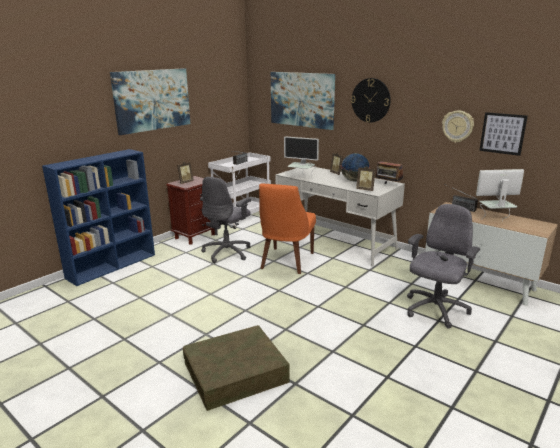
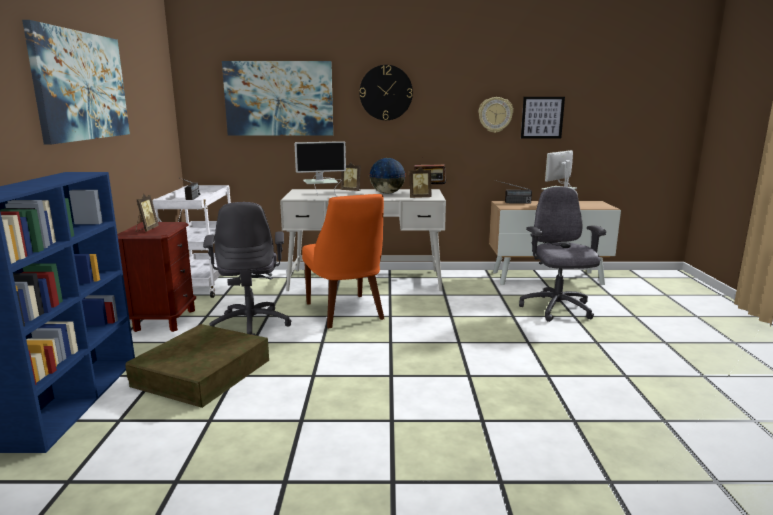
camera: 40 degrees left, 5 degrees down
(235, 372) = (502, 442): brown storage box -> brown storage box (202, 373)

